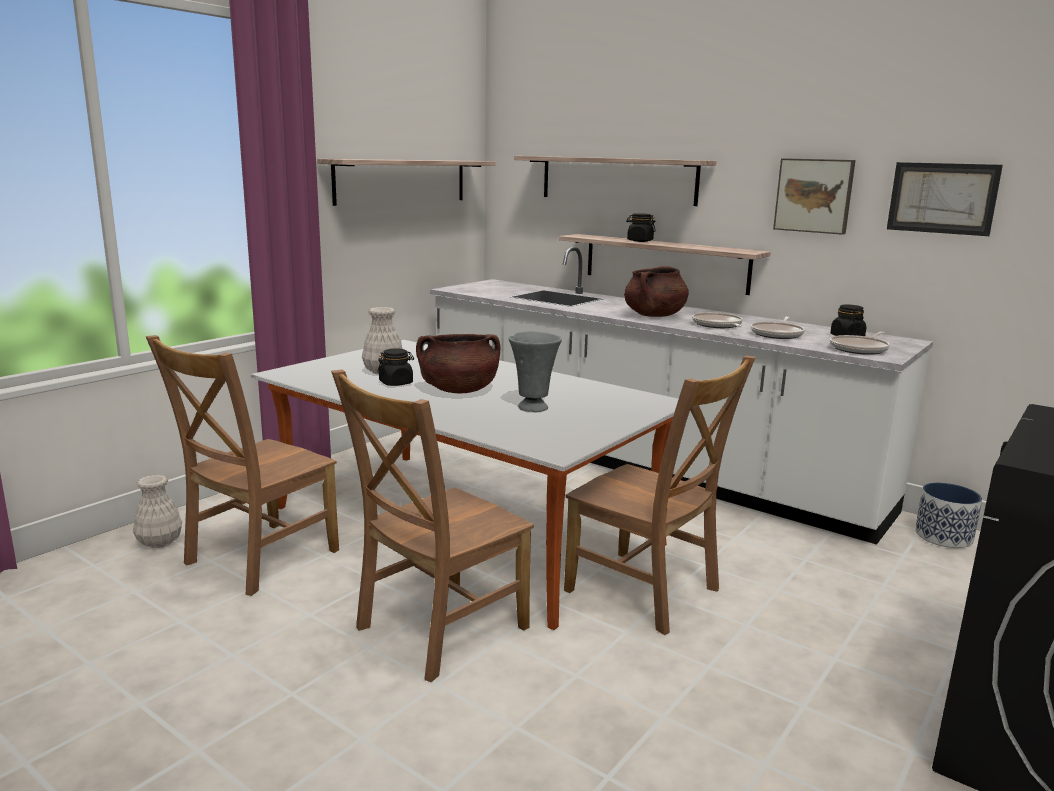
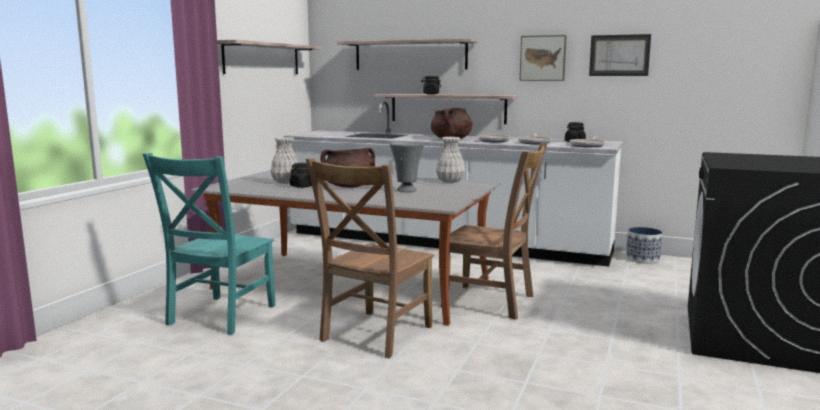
camera: 15 degrees left, 5 degrees down
(160, 542) = (136, 316): white vase -> white vase (450, 181)
(257, 559) = (219, 316): brown chair -> turquoise chair

